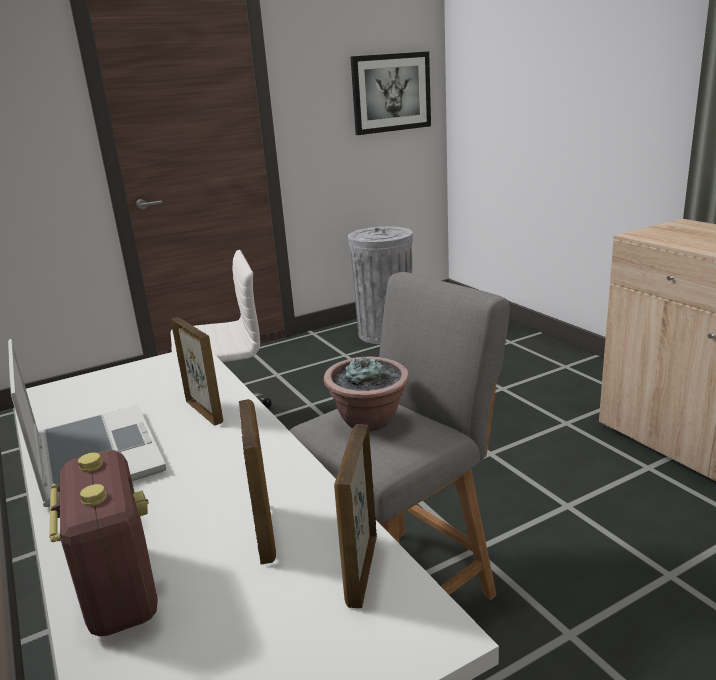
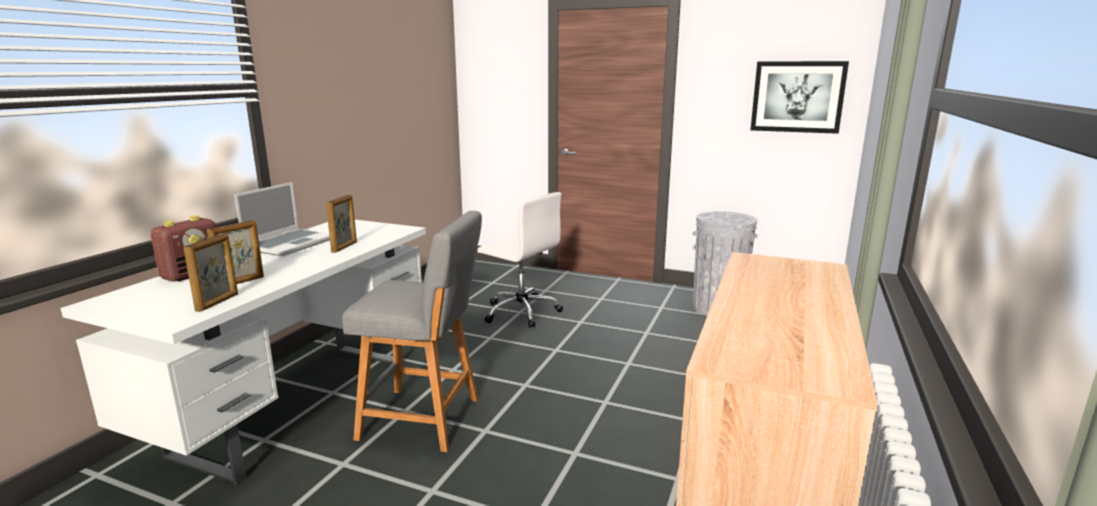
camera: 50 degrees right, 5 degrees down
(361, 570) = (218, 302): picture frame -> picture frame turned 135 degrees clockwise
(369, 421) = (403, 289): potted plant -> none

